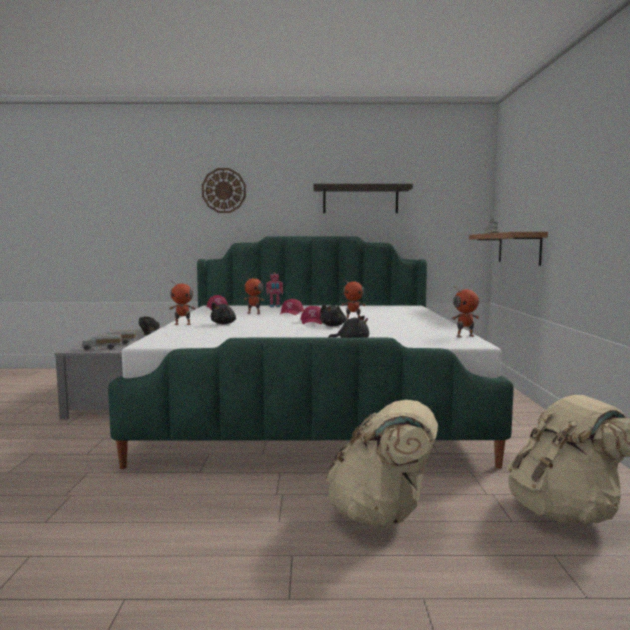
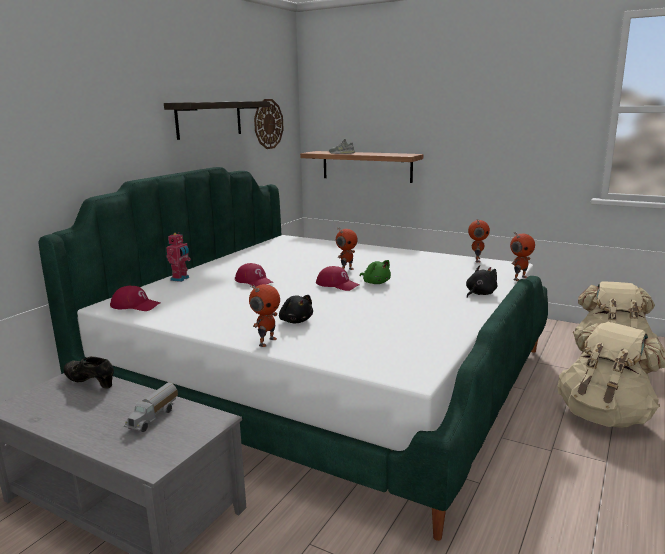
camera: 60 degrees left, 10 degrees up
(102, 349) = (181, 434): toy truck -> none
(224, 190) = (50, 112): wall clock -> wall clock (268, 124)
(254, 313) = (226, 296): toy robot -> toy robot (519, 278)
(333, 326) = (375, 283): black plush toy -> green plush toy

